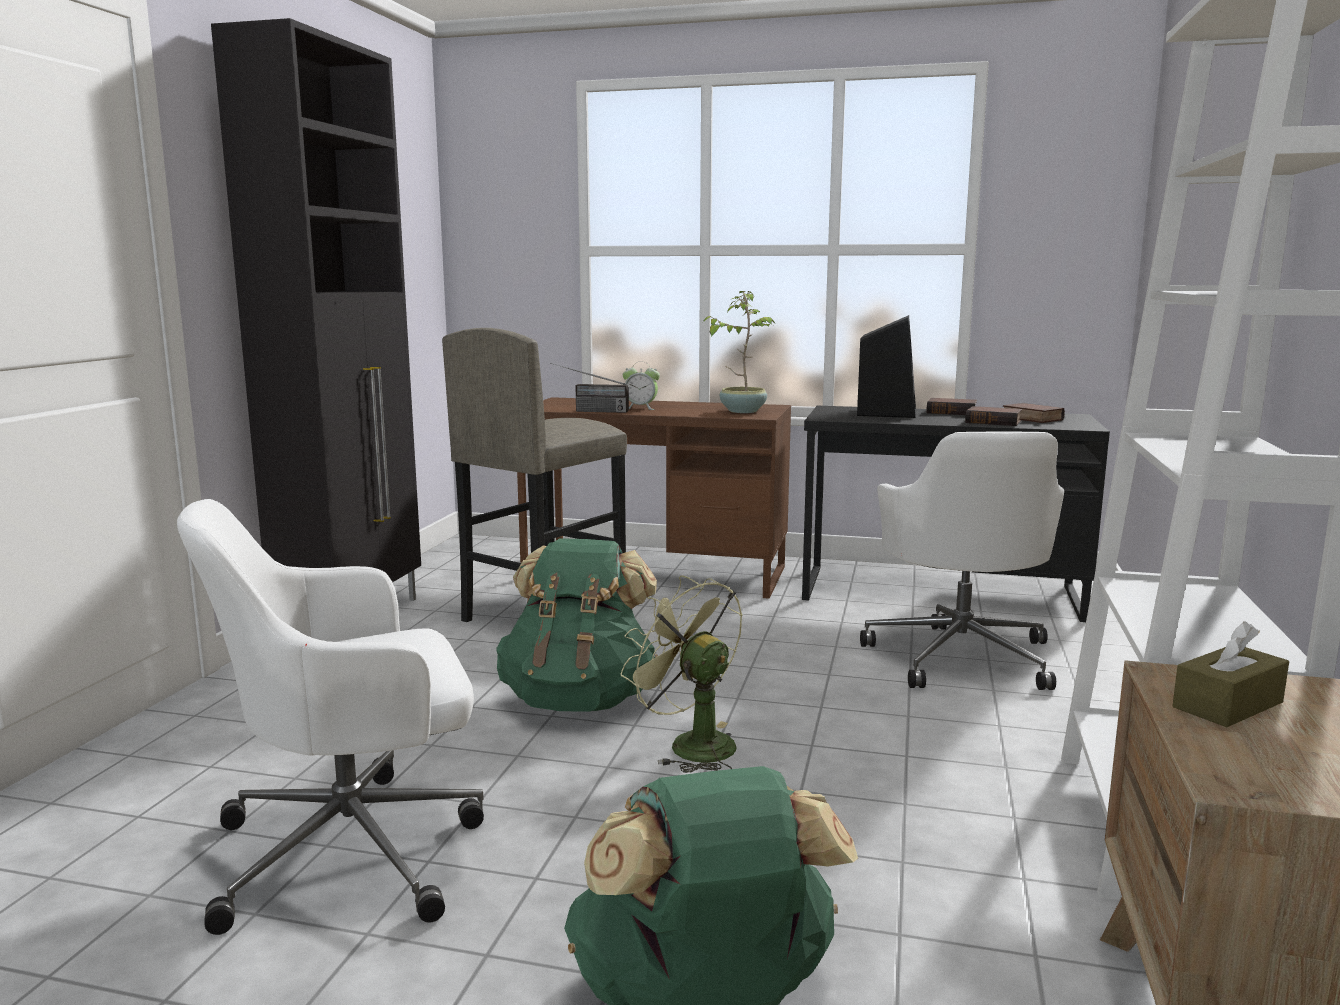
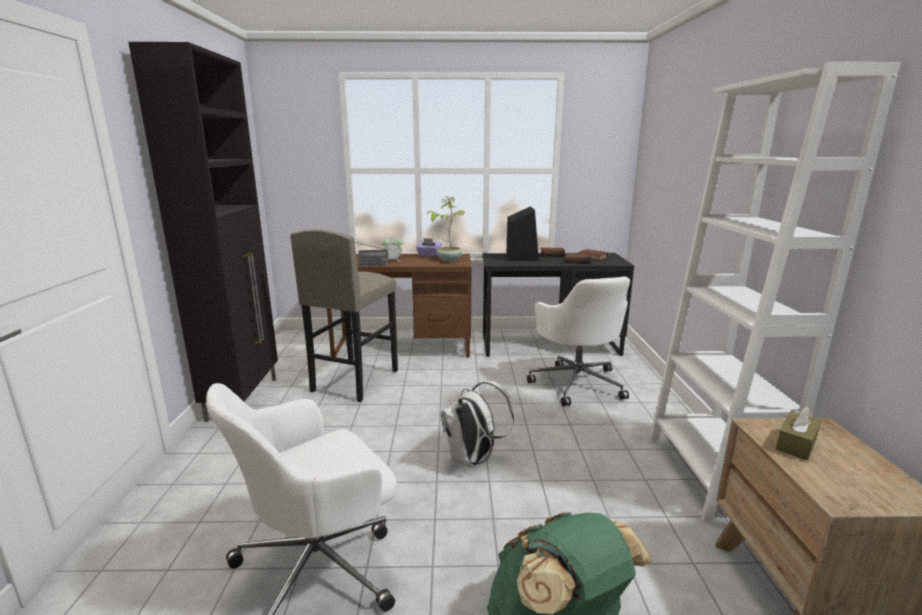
camera: 15 degrees left, 5 degrees up
(579, 700) = (401, 438): green backpack -> none
(690, 744) = (473, 459): green fan -> white backpack
(712, 404) = (429, 255): none -> purple tissue box

